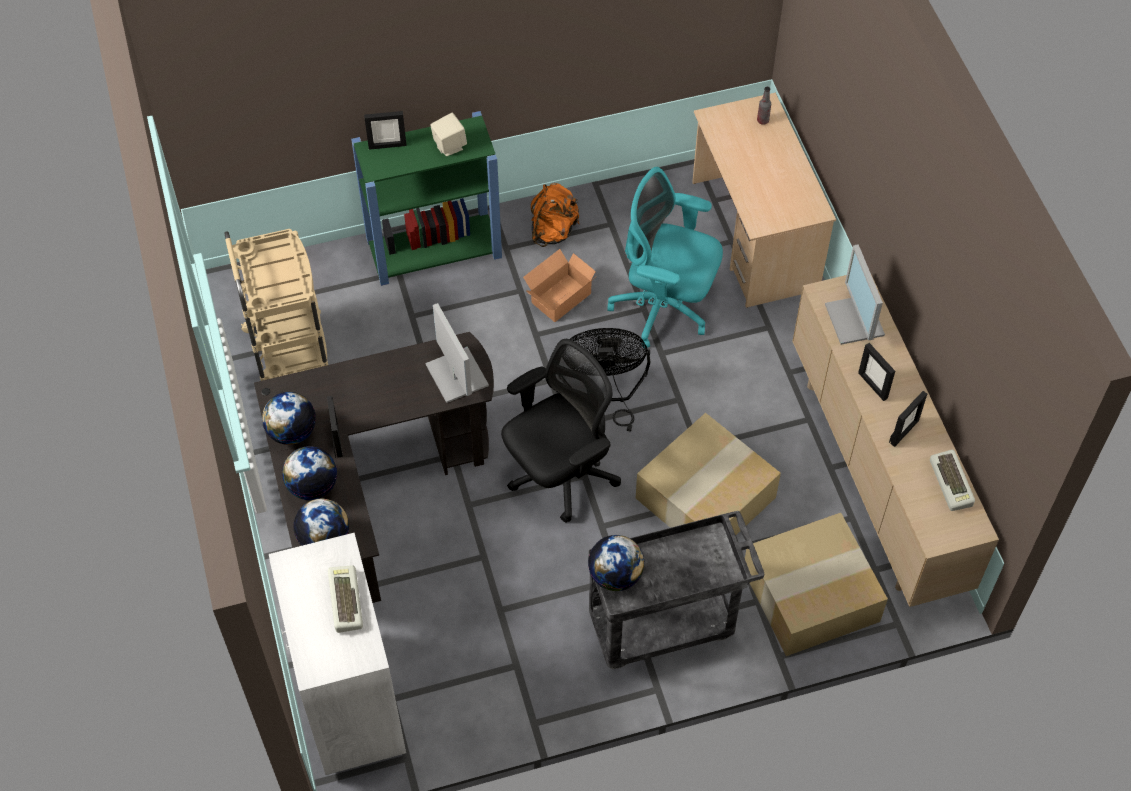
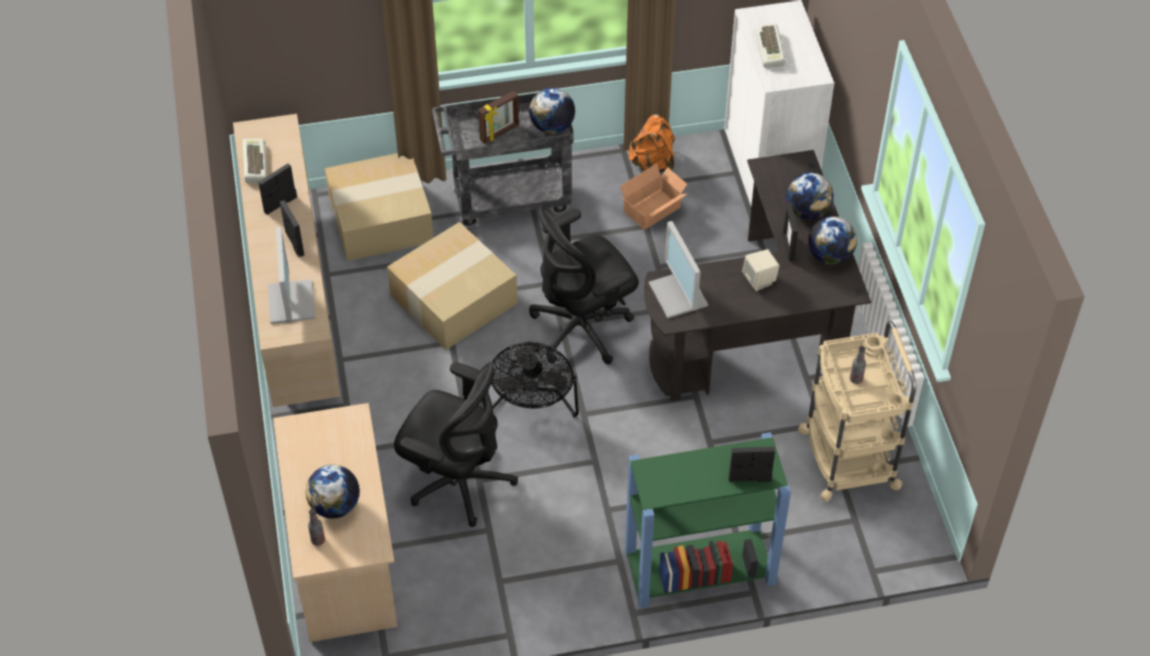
camera: 175 degrees left, 5 degrees down
(280, 272) = (856, 379): none -> bottle
(324, 539) = (793, 172): globe -> globe (335, 506)
(449, 146) = (680, 473): beige speaker -> beige speaker (759, 280)
(553, 231) = (565, 577): orange backpack -> orange backpack (652, 163)
(558, 297) = (567, 499): cardboard box -> cardboard box (654, 210)
(667, 307) = (454, 480): turquoise office chair -> black office chair
(677, 561) = (500, 133): none -> picture frame

